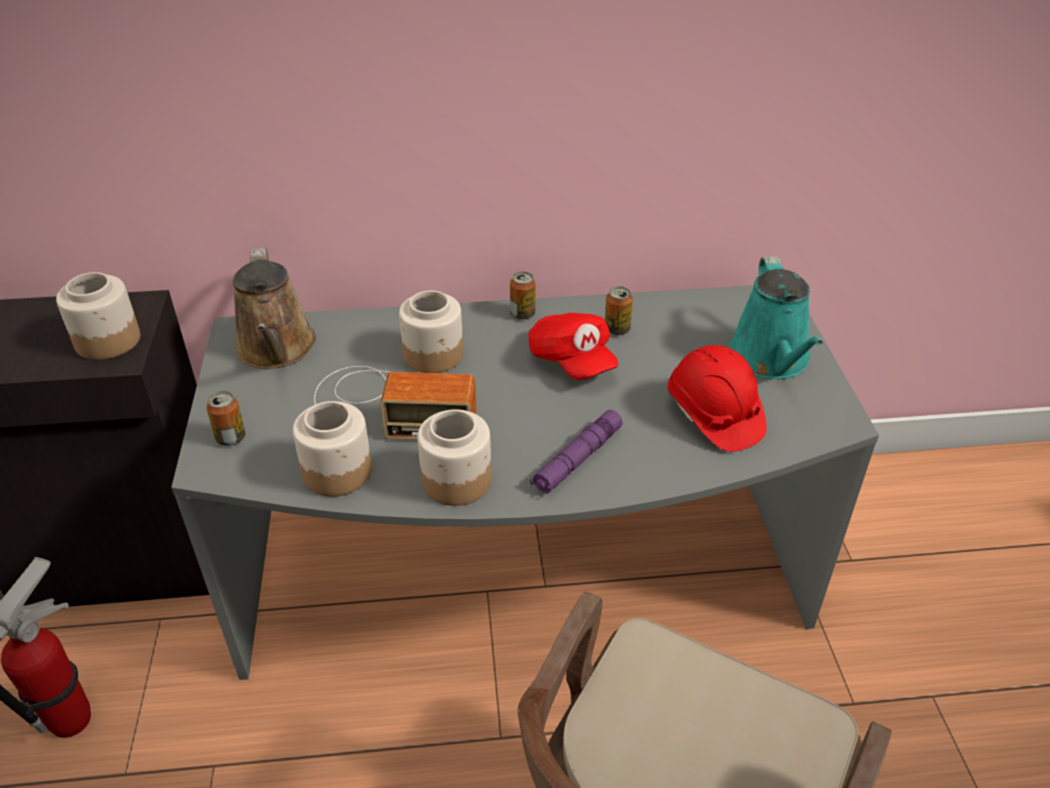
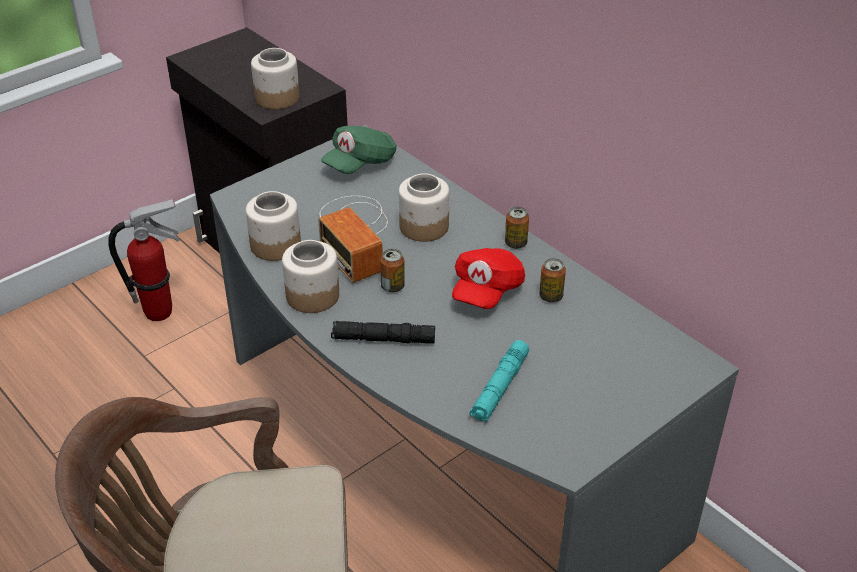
camera: 55 degrees right, 0 degrees up
(231, 438) = (266, 191): can -> can (392, 286)
(276, 350) = (360, 164): brown watering can -> green cap
(577, 459) = (383, 339): purple flashlight -> black flashlight
(713, 416) = (499, 387): red hard hat -> turquoise flashlight
(771, 360) = (606, 394): turquoise watering can -> none

